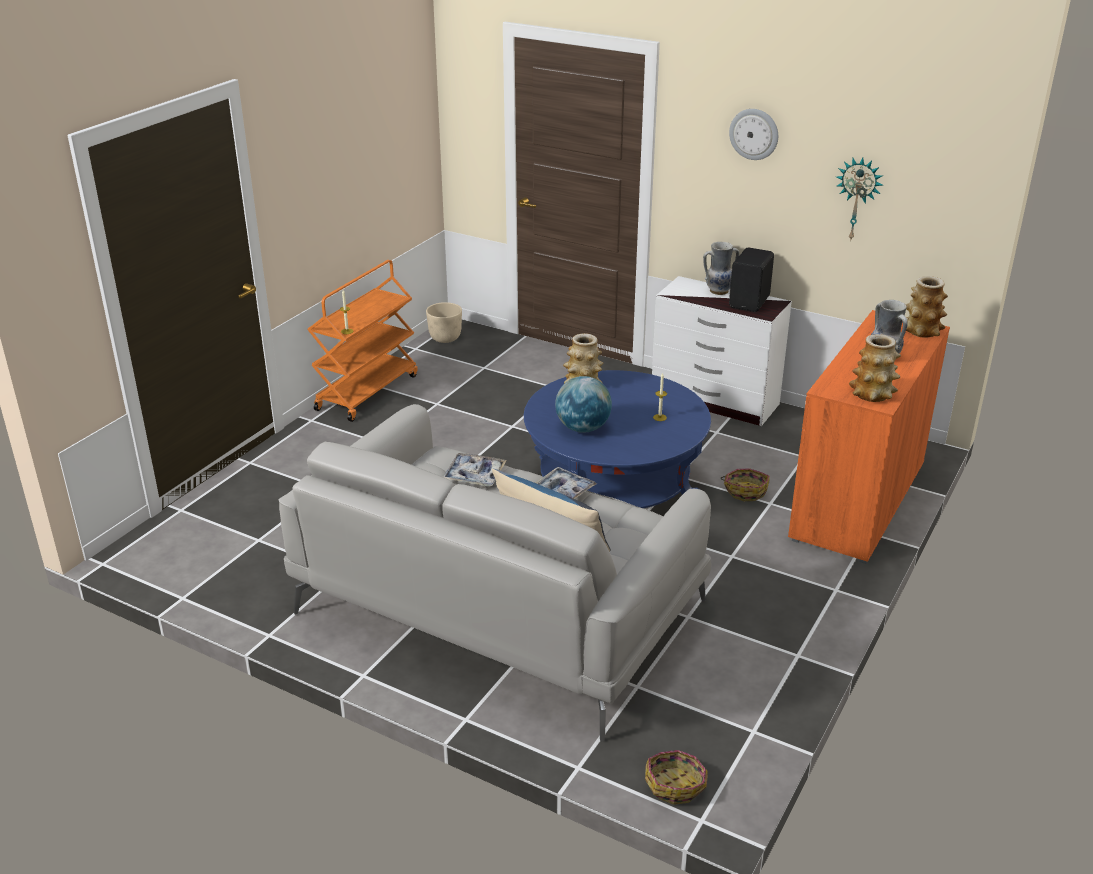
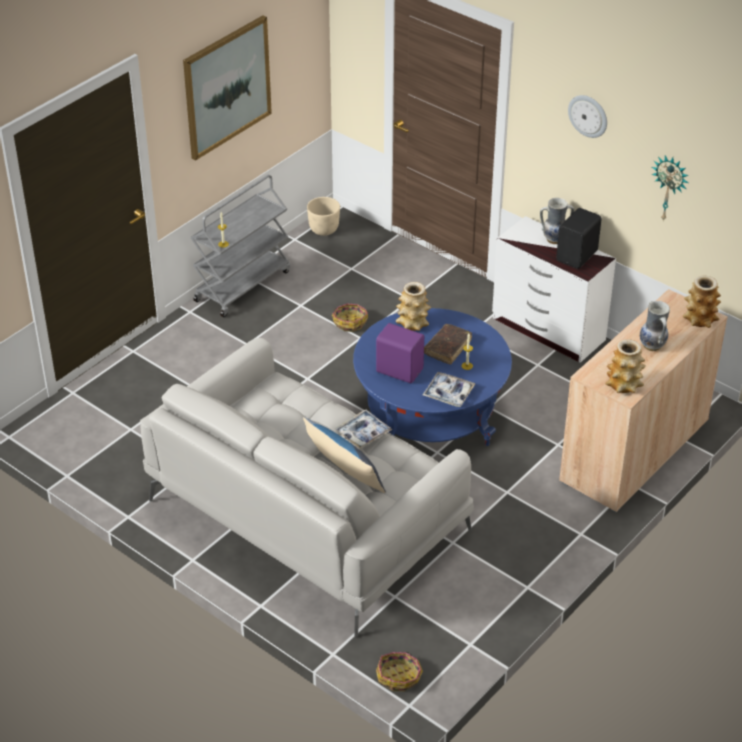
camera: 10 degrees right, 10 degrees up
(338, 150) = (227, 87): none -> picture
(367, 392) = (242, 285): orange cart -> grey cart
(474, 475) = (299, 408): tray -> tray (448, 393)
(583, 428) = (399, 370): globe -> purple speaker
(631, 403) = (447, 347): none -> brown book
(745, 491) = (541, 429): basket -> basket (350, 322)
(857, 500) = (634, 451): orange cabinet -> beige cabinet

